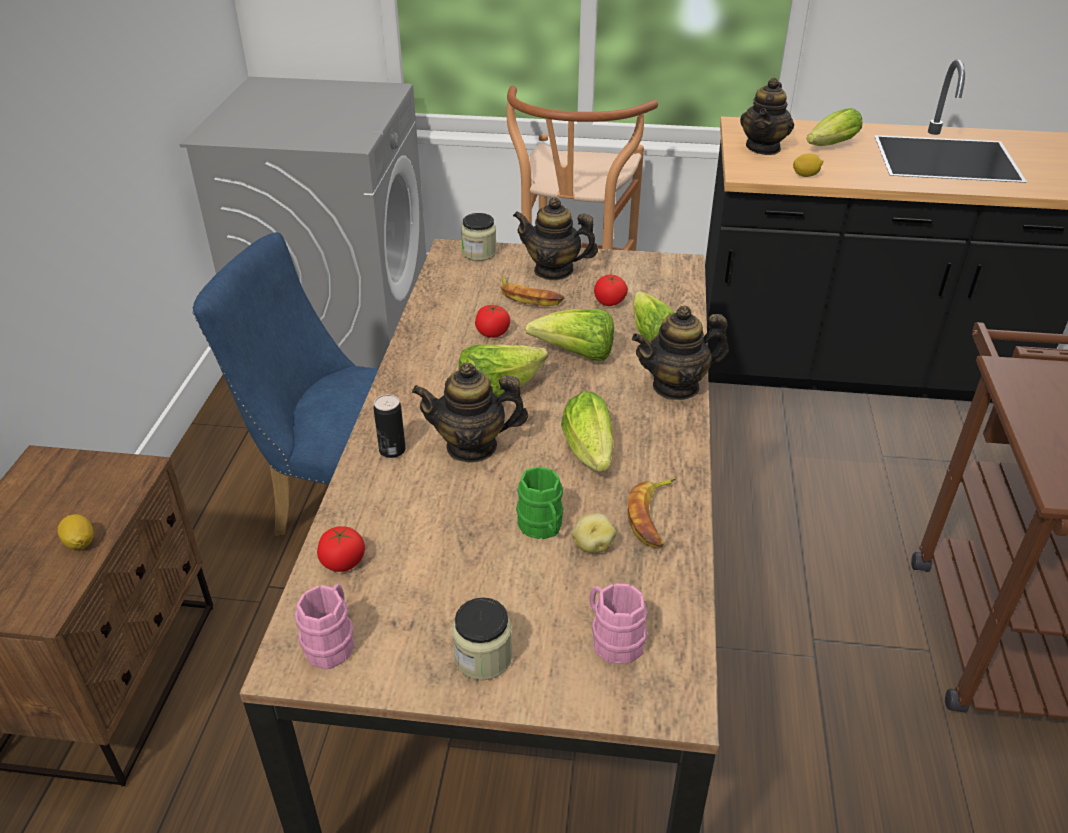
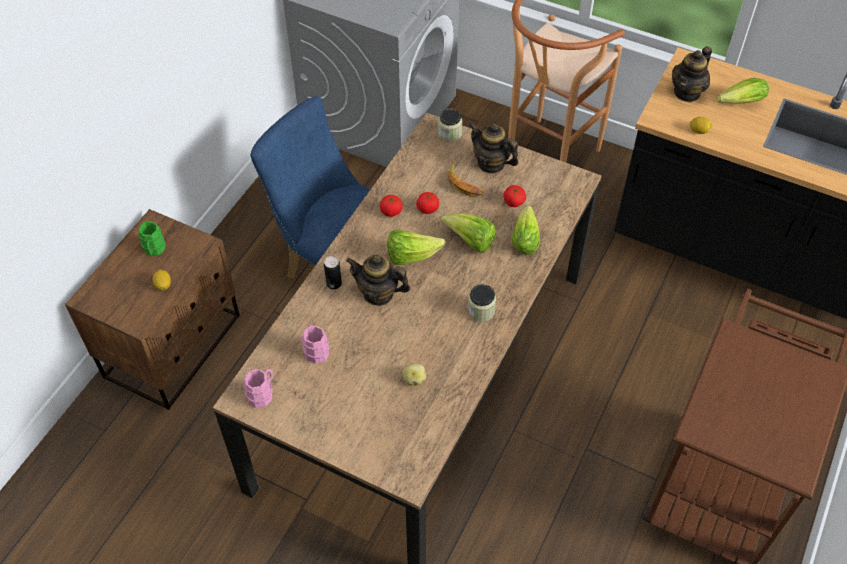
camera: 20 degrees right, 15 degrees up
(343, 562) = (283, 349): tomato -> tomato (391, 211)
(483, 657) = (330, 425): jar -> jar (481, 311)
(542, 528) = (392, 360): green mug -> green mug (154, 250)
(590, 453) = (442, 318): lettuce -> none
(612, 639) = (397, 436): pink mug -> pink mug (315, 350)
(653, 516) = (456, 371): banana -> none
(676, 386) = (518, 284): teapot -> none

